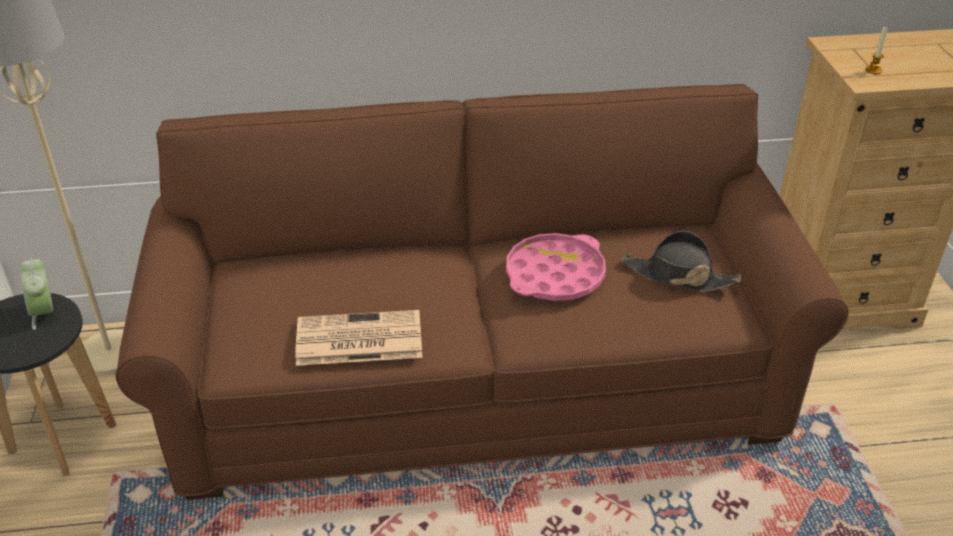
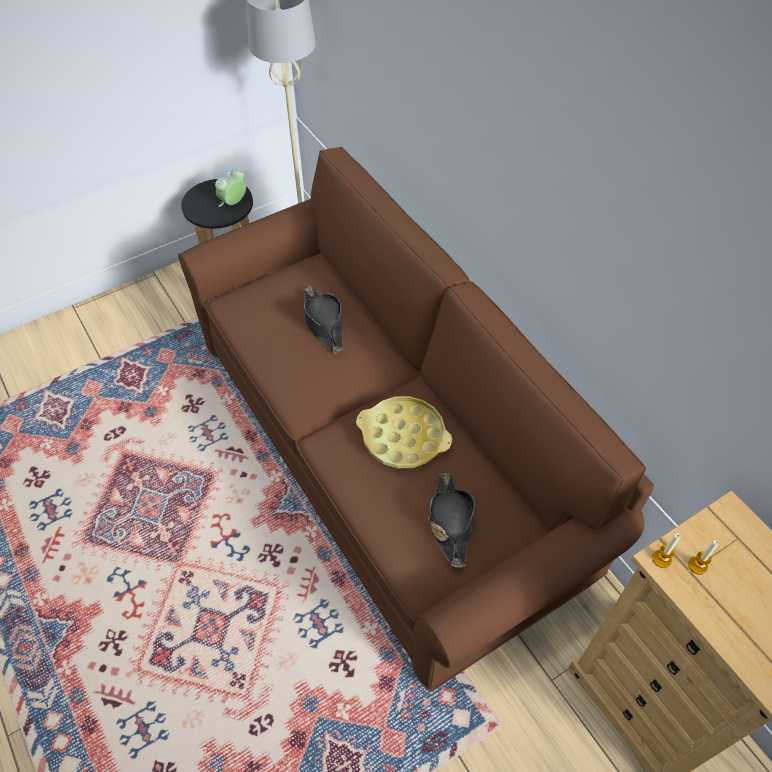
camera: 65 degrees right, 15 degrees up
(346, 287) = (324, 323): none -> black hat
(357, 340) = (275, 351): newspaper -> none
(554, 275) = (403, 436): pink tray -> yellow tray
(862, 82) = (661, 559): none -> candle

